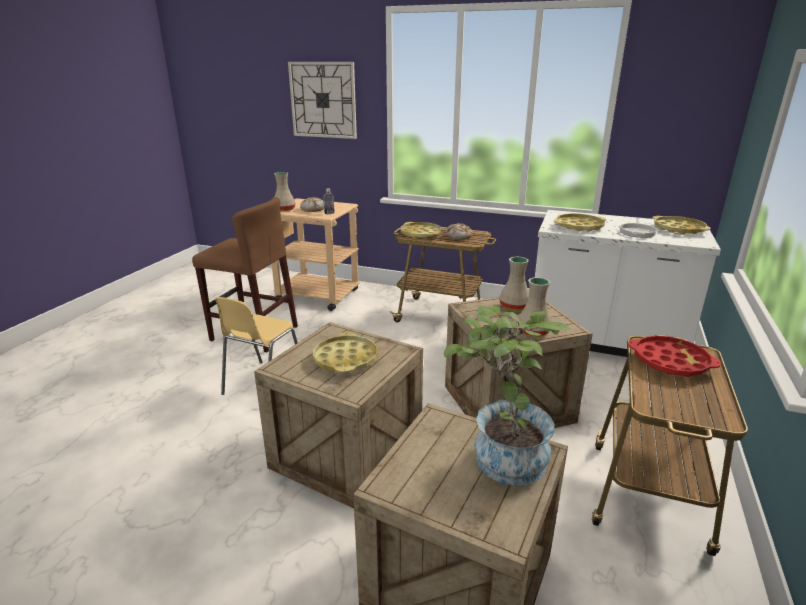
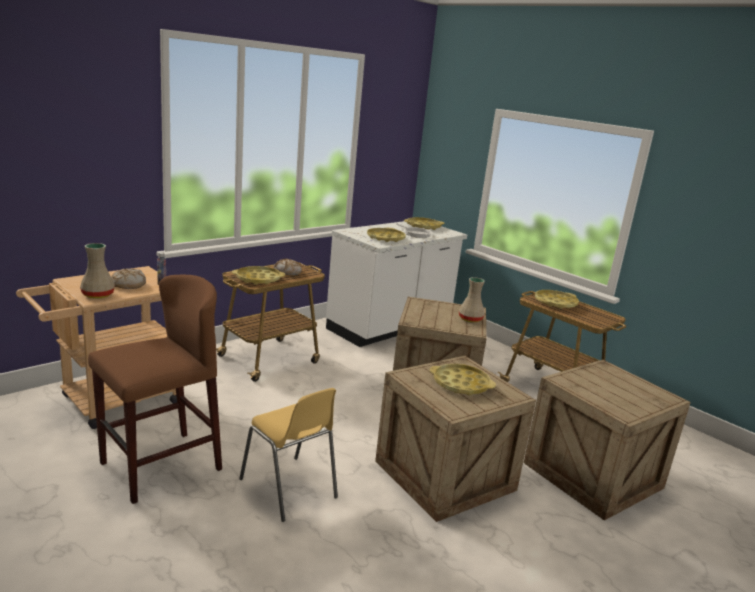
camera: 65 degrees left, 5 degrees down
(323, 100) = (72, 138): wall clock -> none
(500, 454) = (605, 377): potted plant -> none
(514, 307) = (427, 310): beige vase -> none
(670, 361) = (555, 303): red tray -> yellow tray

